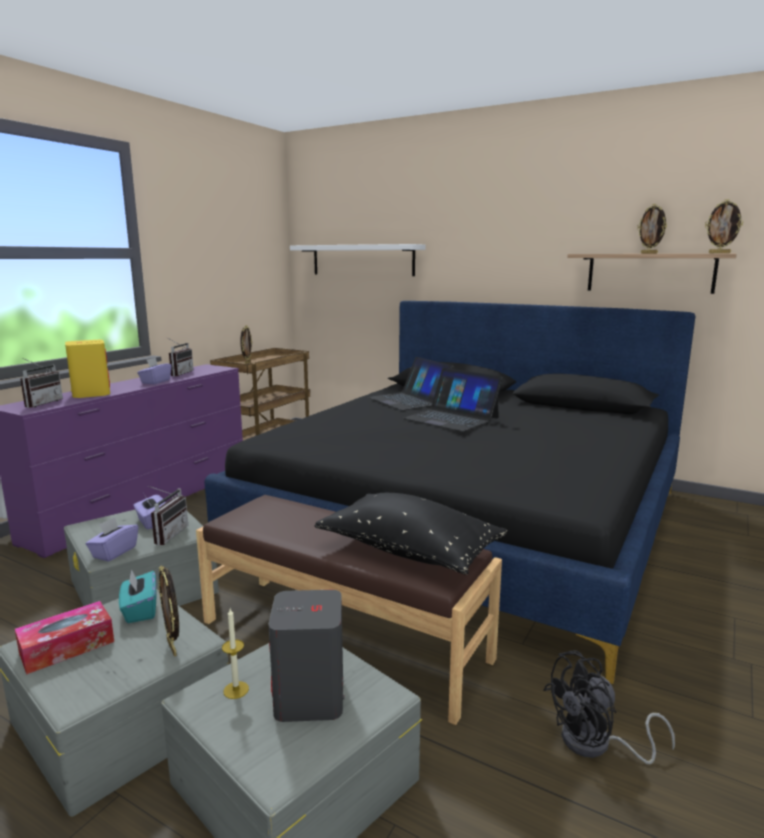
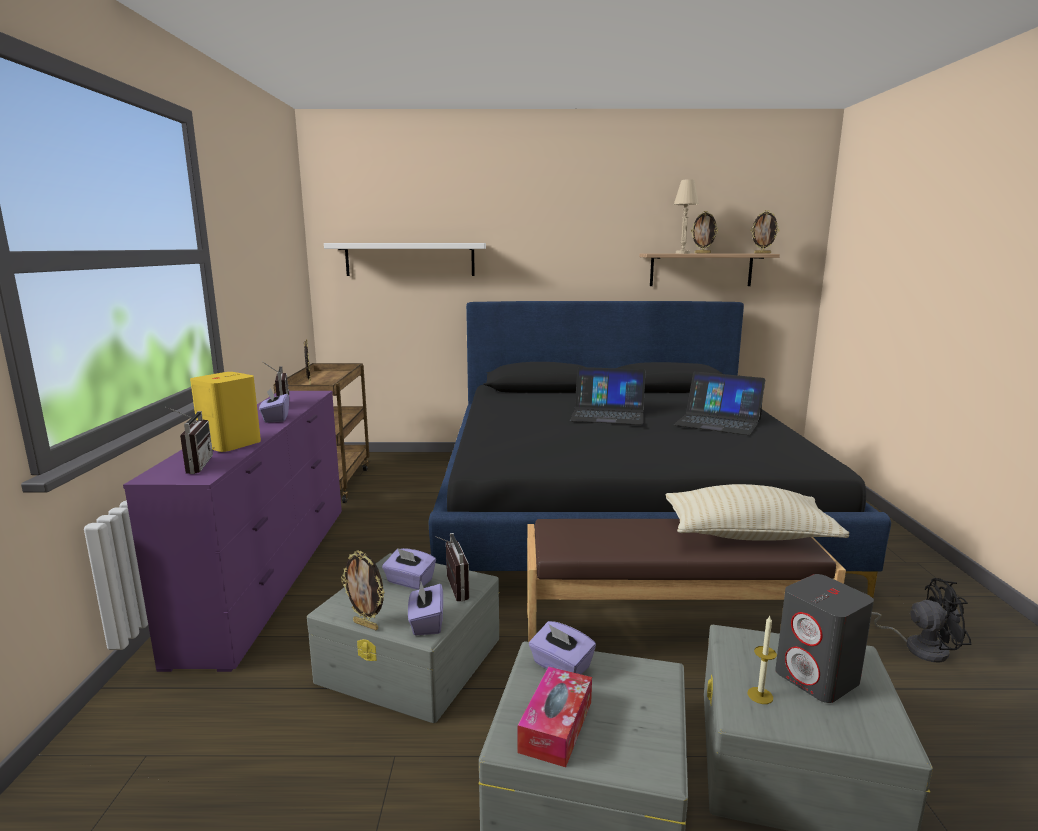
camera: 30 degrees left, 0 degrees up
(140, 610) = (561, 666): turquoise tissue box -> purple tissue box
(173, 647) = (651, 685): picture frame -> picture frame (366, 625)
(409, 400) = (533, 403): laptop -> laptop (718, 422)
(409, 551) = (748, 535): black pillow -> beige pillow
(596, 745) = (917, 647): black fan -> black fan turned 120 degrees counterclockwise
(616, 253) = (683, 253): none -> beige table lamp

